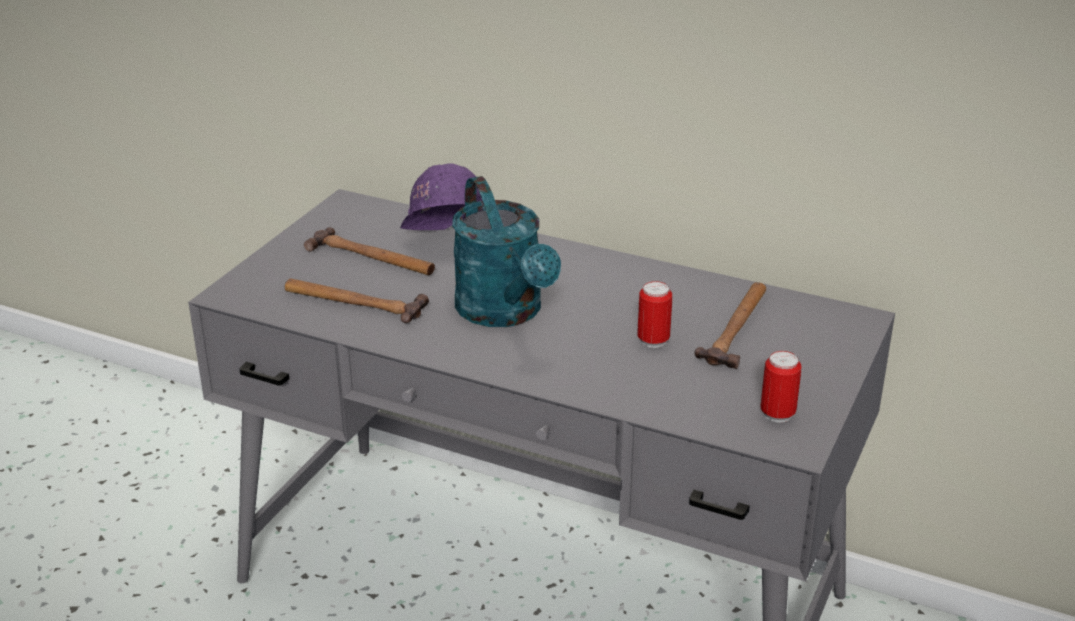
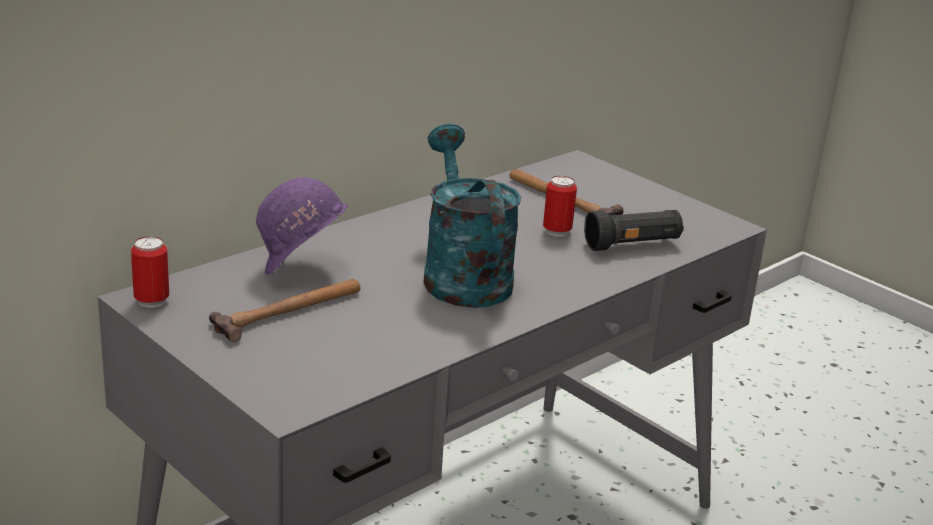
camera: 70 degrees left, 5 degrees down
(354, 302) = (376, 340): hammer -> none
(505, 313) = (462, 275): turquoise watering can -> turquoise watering can turned 105 degrees counterclockwise
(669, 389) = (632, 245): none -> black flashlight
(777, 414) = (688, 220): can -> can (151, 301)

